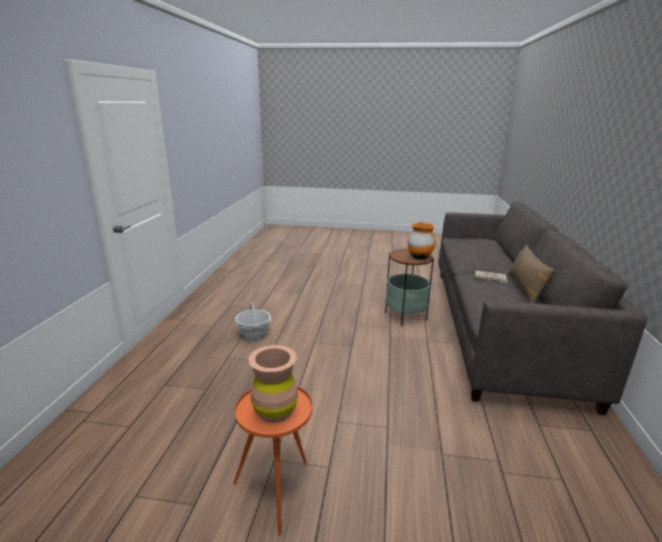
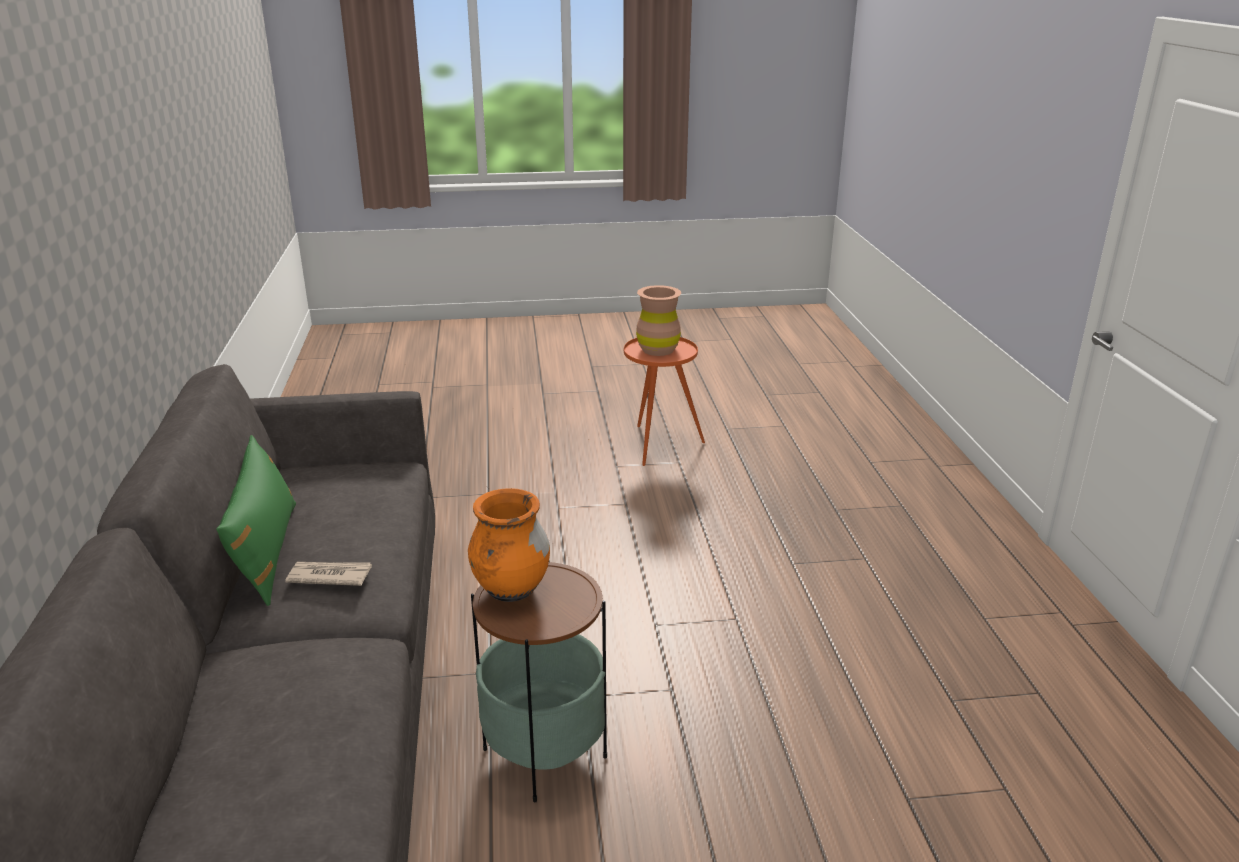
camera: 165 degrees right, 5 degrees up
(254, 335) = (874, 613): basket -> none
(525, 289) = (266, 552): brown pillow -> green pillow

